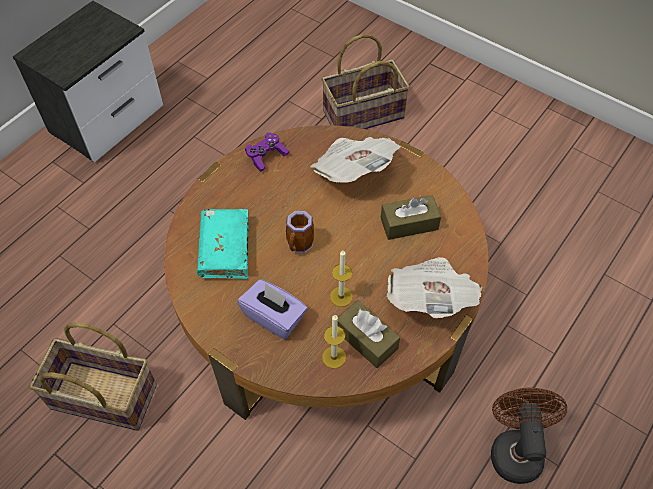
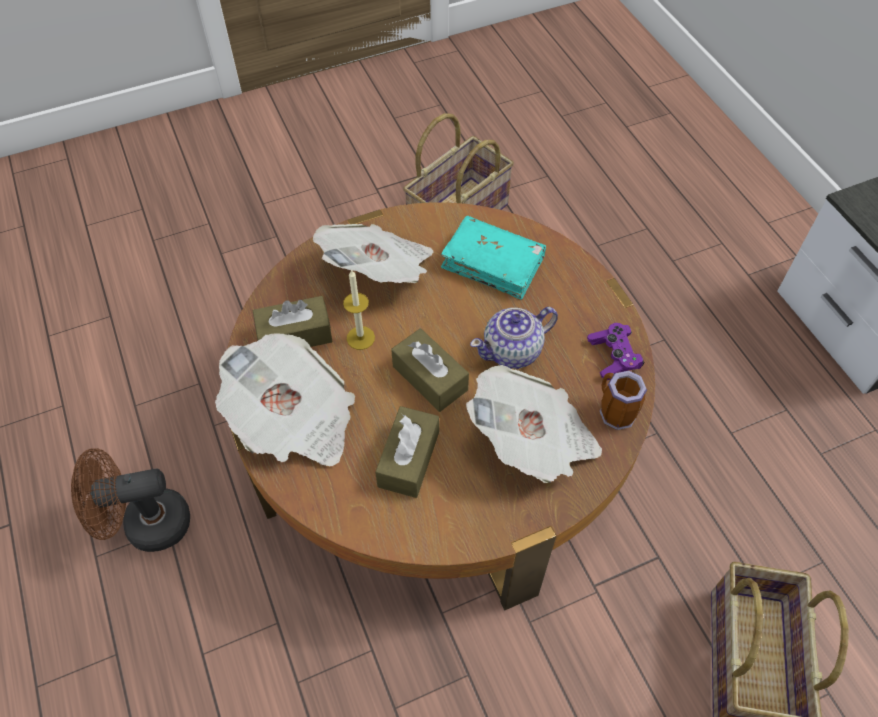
camera: 120 degrees right, 0 degrees up
(274, 317) = (379, 271): purple tissue box -> newspaper
(294, 206) = (513, 351): none -> teapot
(300, 246) = (452, 331): mug -> mug (613, 413)
(334, 357) = (298, 299): candle -> none
(345, 240) = (430, 378): none -> brown tissue box
(515, 448) = (146, 525): brown fan -> brown fan turned 135 degrees clockwise

